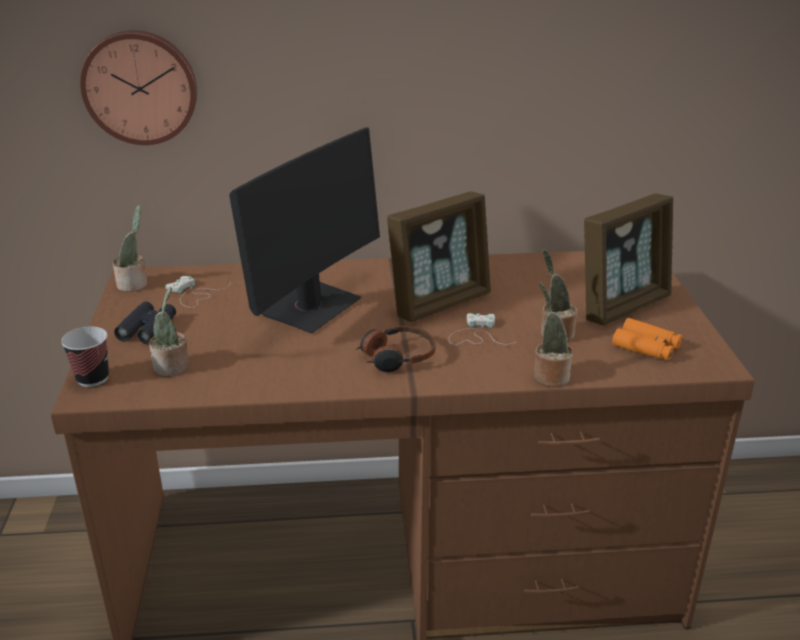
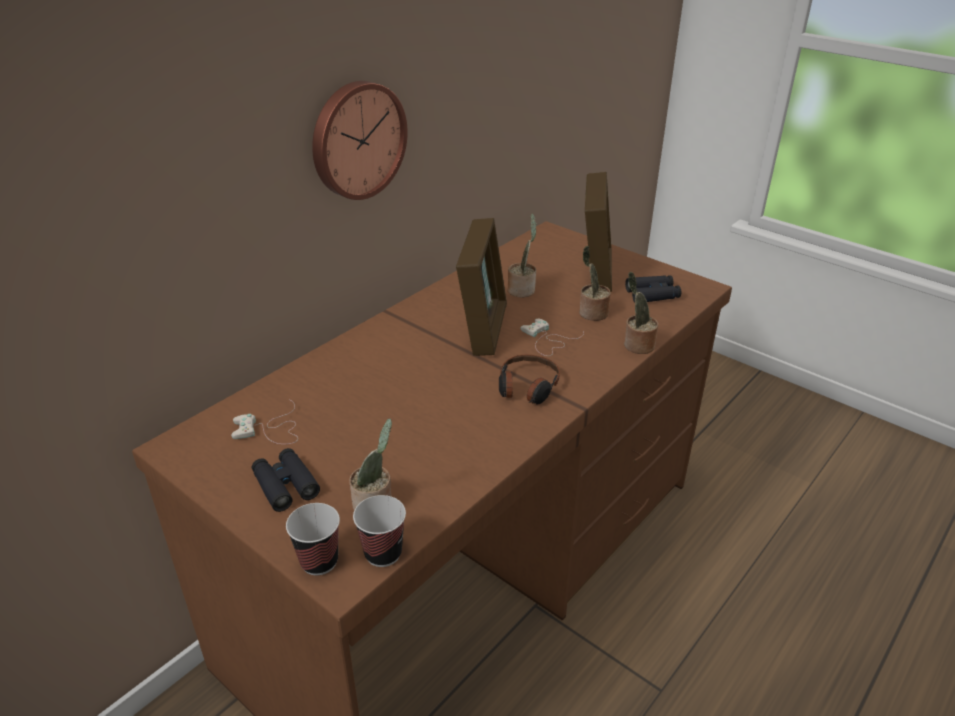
camera: 45 degrees left, 5 degrees up
(128, 396) = (383, 553): none -> cup
(134, 284) = (190, 453): potted plant -> potted plant (522, 289)
(140, 87) = (127, 220): wall clock -> wall clock (357, 140)
(311, 307) = (396, 384): monitor -> none
(646, 347) = (652, 294): orange binoculars -> black binoculars

